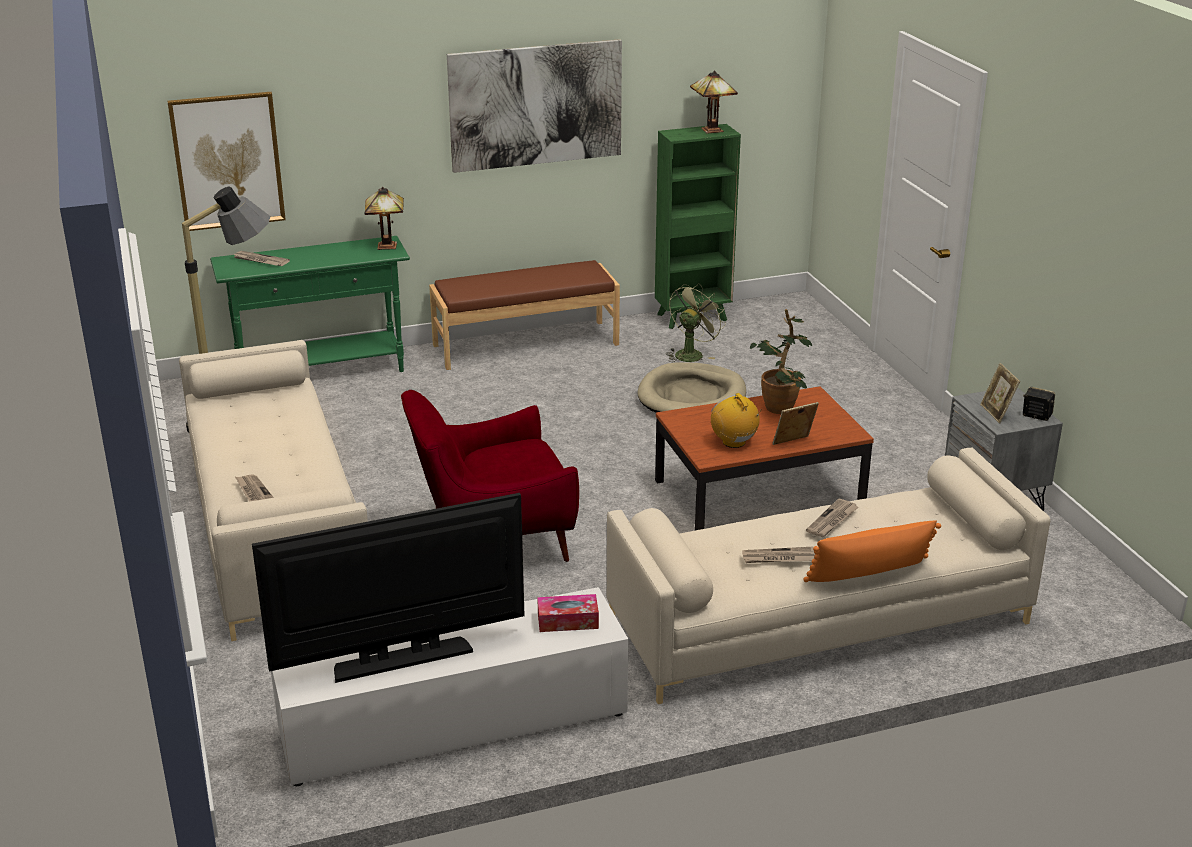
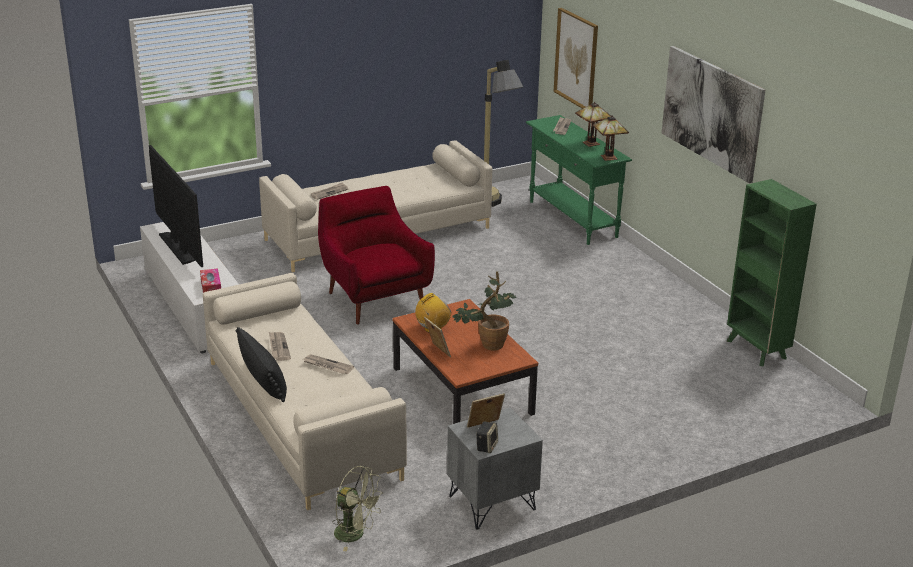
camera: 80 degrees right, 0 degrees up
(525, 344) = (657, 283): brown bench -> none
(691, 353) = (683, 352): green fan -> green fan (355, 534)
(692, 397) = (604, 356): beige dog bed -> none
(710, 130) = (791, 197): table lamp -> table lamp (591, 143)
(868, 573) = (263, 380): orange pillow -> black pillow

